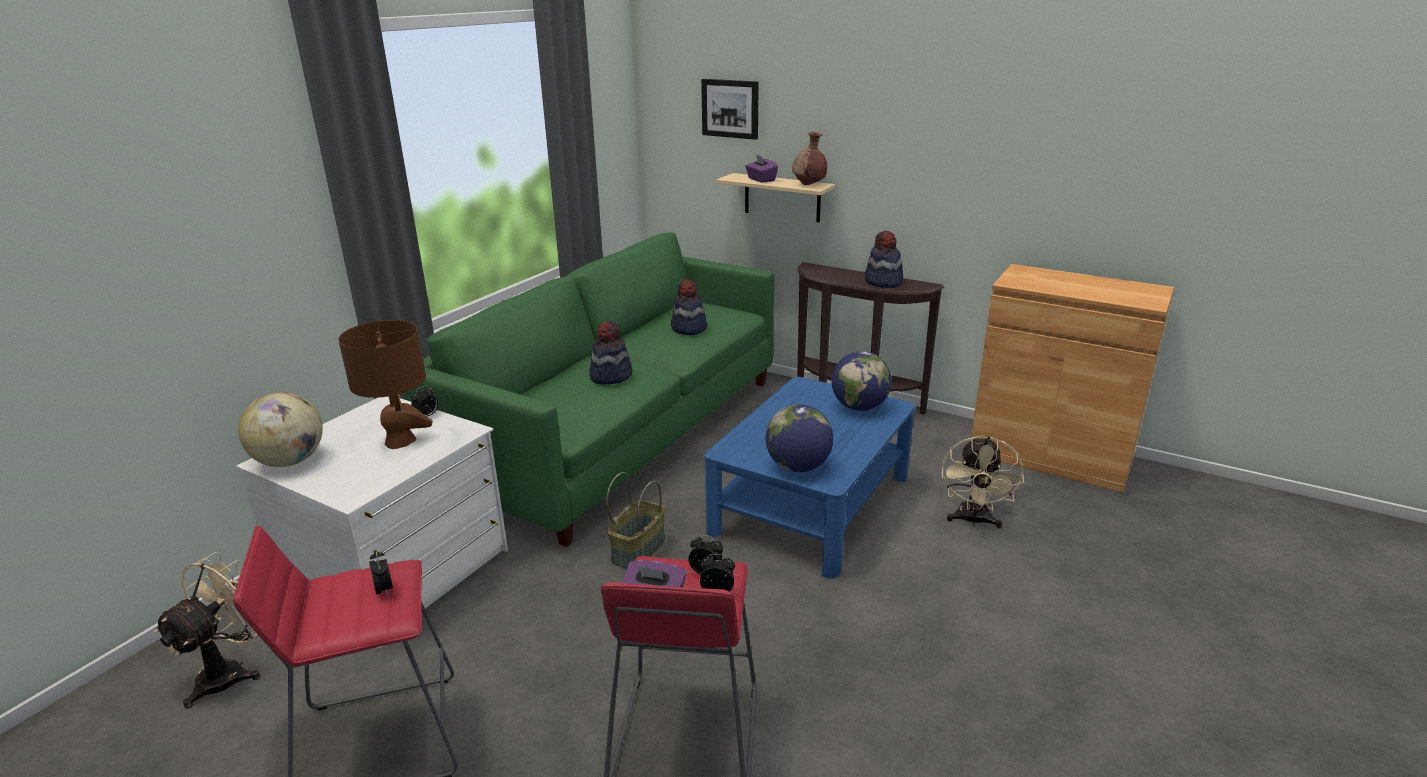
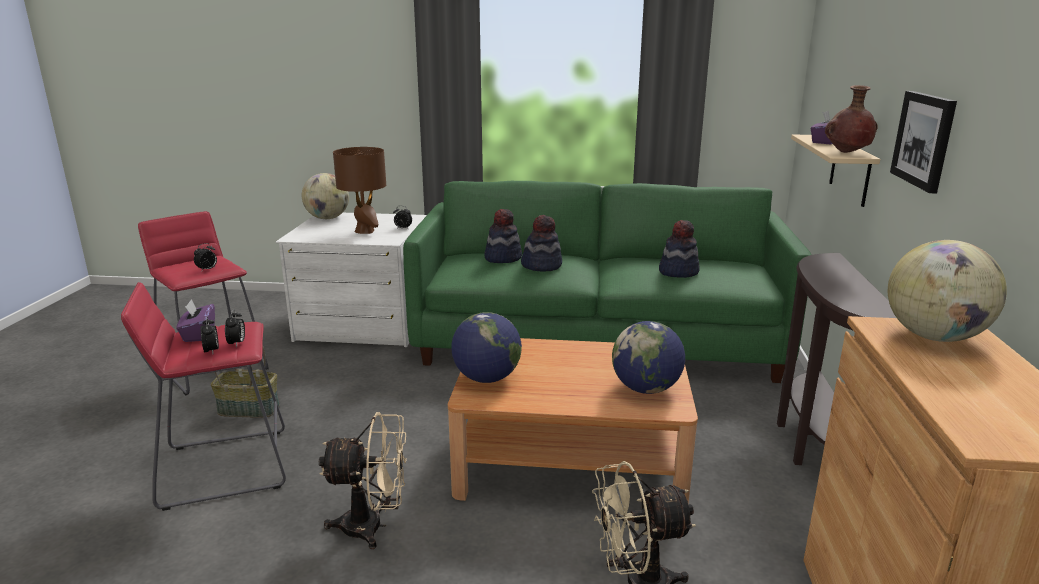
camera: 65 degrees right, 5 degrees down
(231, 672) = (261, 314): beige fan -> beige fan (373, 526)
(638, 549) = (437, 392): basket -> basket (249, 409)
(730, 108) = (843, 59): picture -> picture (924, 139)
(811, 504) = (571, 459): blue coffee table -> brown coffee table
(883, 282) = (849, 293): hat -> hat (502, 258)
(1031, 277) = (934, 337): none -> globe

